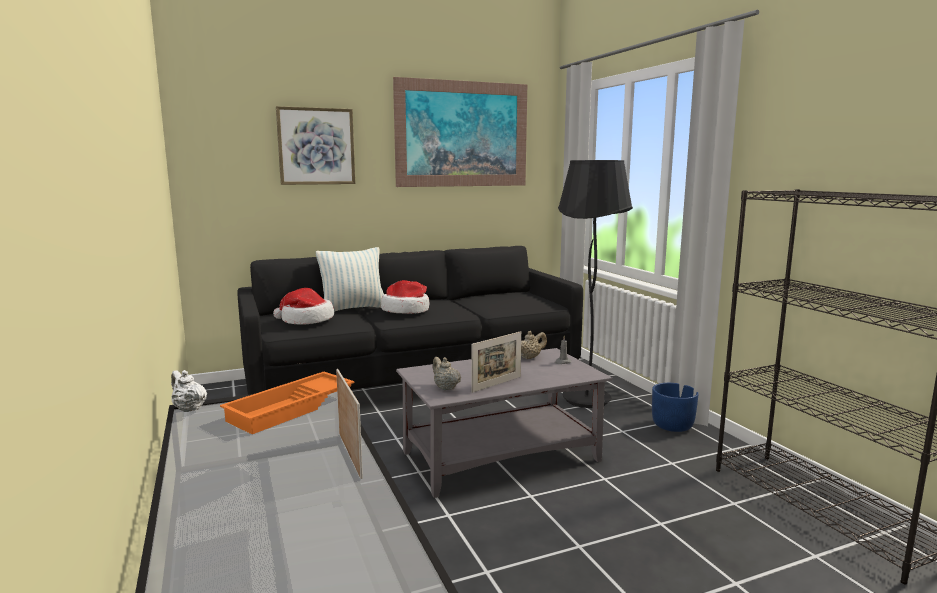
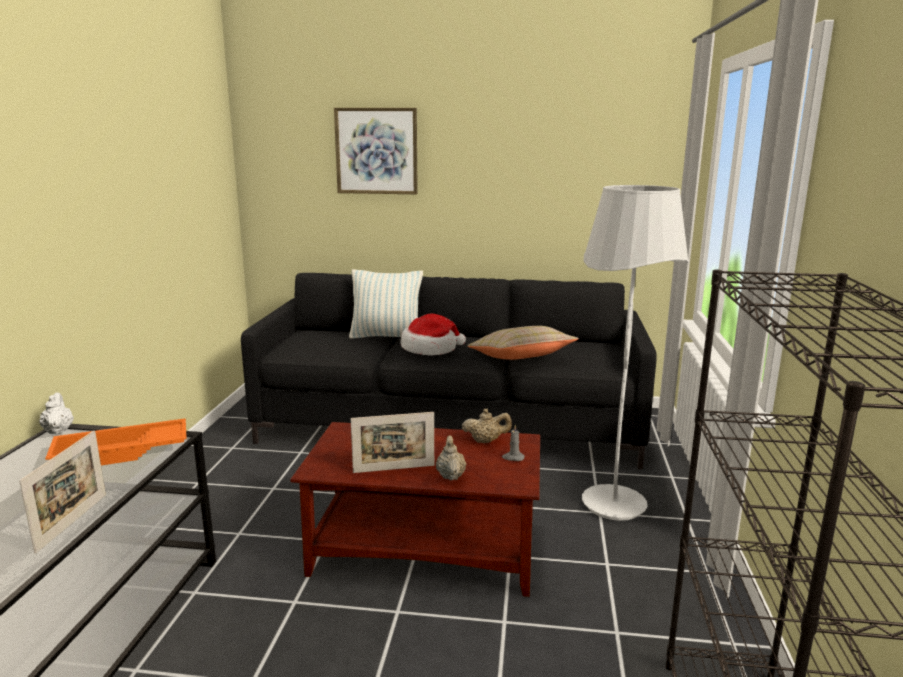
camera: 30 degrees right, 5 degrees up
(306, 320) = (319, 344): hat -> none
(445, 388) = (337, 459): beige teapot -> beige teapot (450, 475)
(462, 134) = (555, 135): picture -> none
(481, 307) = (520, 359): none -> beige pillow
(502, 456) = (426, 550): grey coffee table -> brown coffee table
(586, 400) = (613, 505): black floor lamp -> white floor lamp
(672, 426) = (686, 578): blue planter -> none

